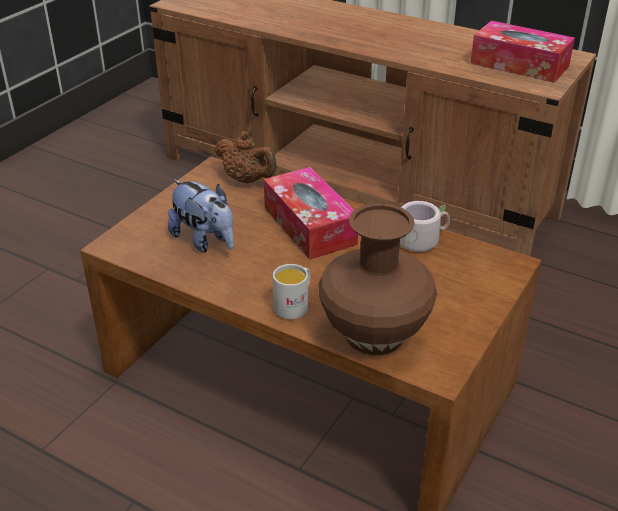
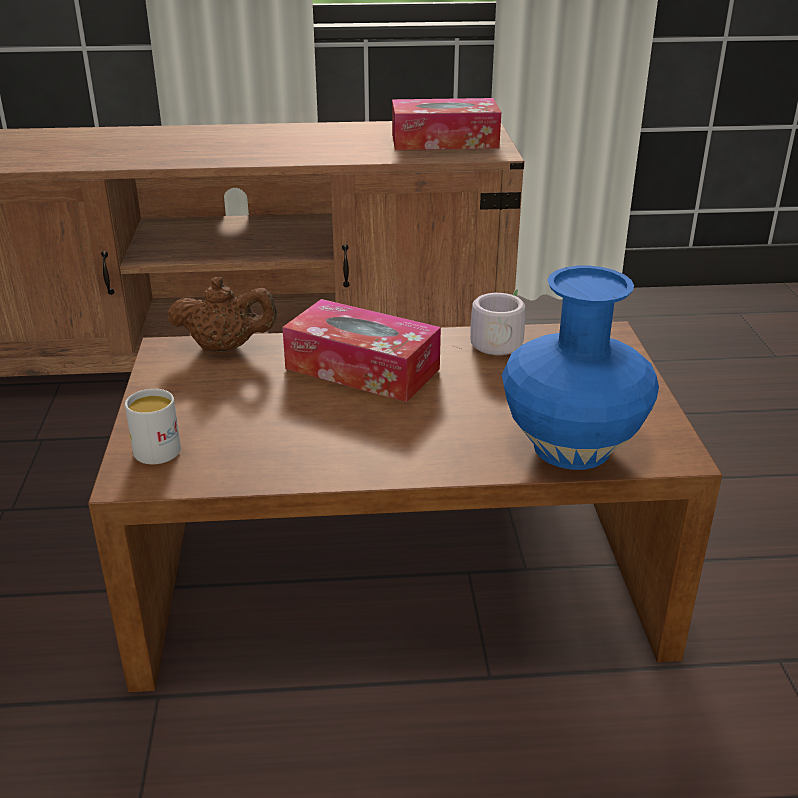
camera: 35 degrees left, 5 degrees down
(205, 241) = (255, 428): plush toy -> none
(295, 305) = (451, 453): white mug -> white mug (159, 446)
(375, 334) = (572, 446): brown vase -> blue vase

